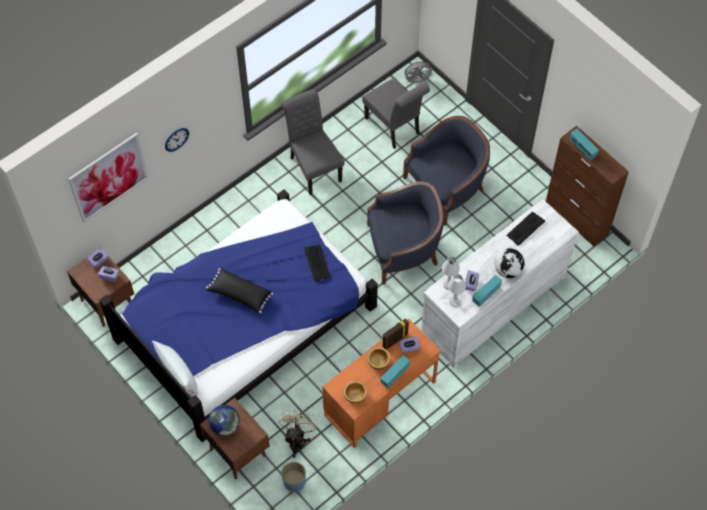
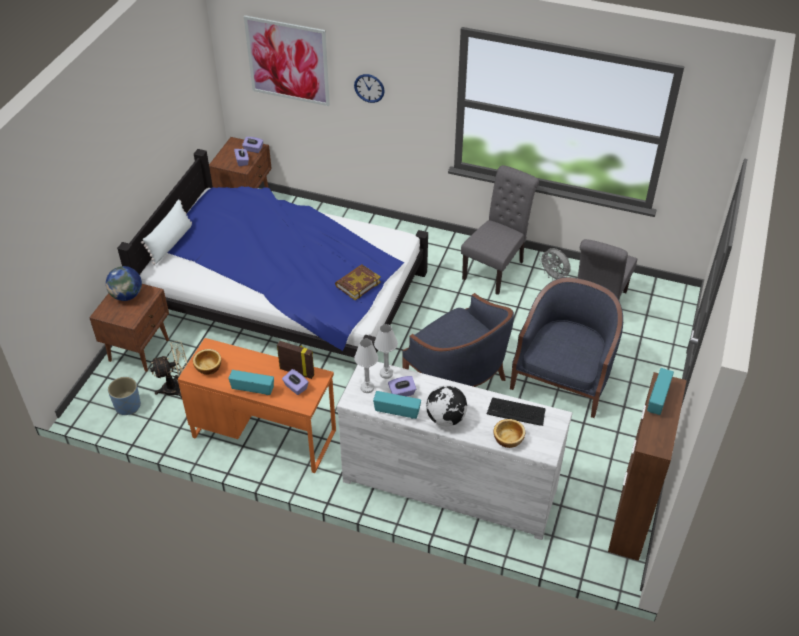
camera: 60 degrees right, 15 degrees down
(239, 294) = (282, 247): black pillow -> none
(317, 263) = (357, 284): keyboard -> book
(378, 361) = (262, 369): bowl -> bowl (508, 439)
(417, 81) = (670, 299): grey fan -> grey fan (554, 277)
(446, 188) = (563, 378): blue armchair -> blue armchair turned 90 degrees counterclockwise

